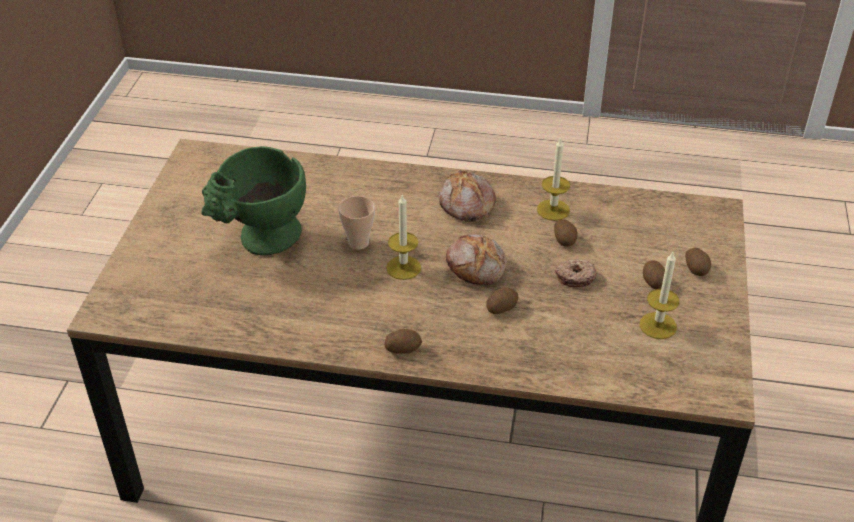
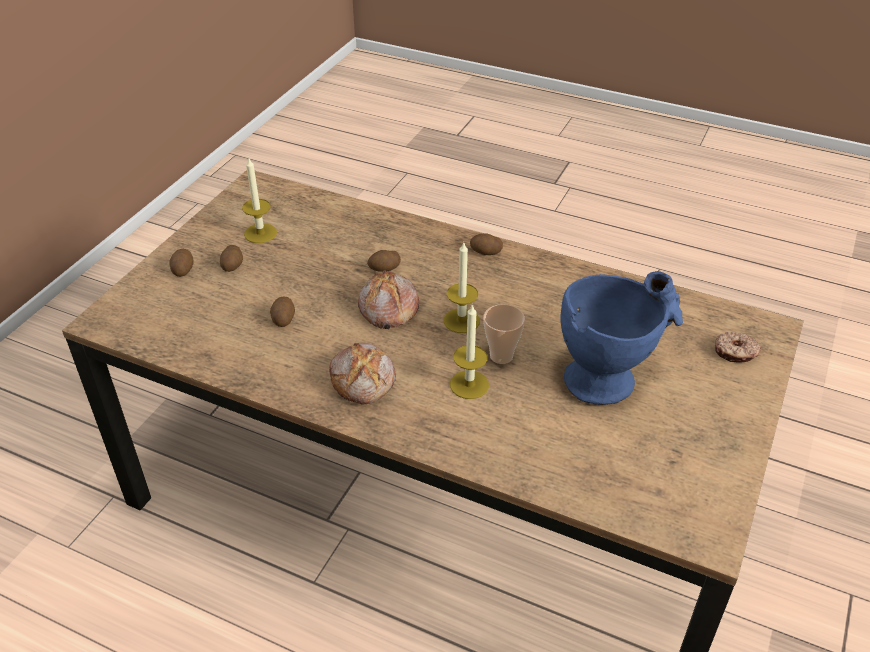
camera: 165 degrees left, 0 degrees up
(262, 242) = (609, 376): green vase -> blue vase
(553, 210) = (271, 355): candle -> candle (469, 384)
(575, 277) = (300, 283): donut -> donut (735, 353)

